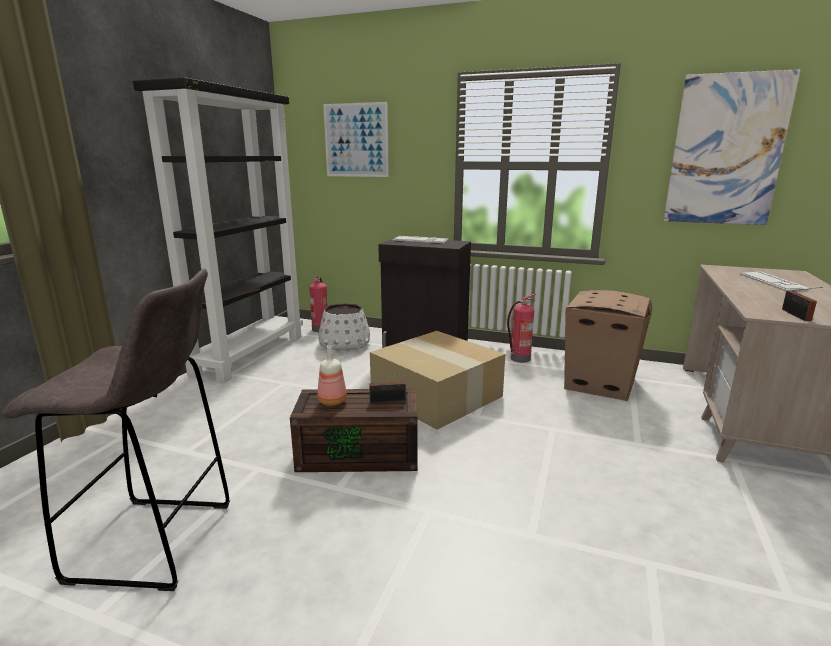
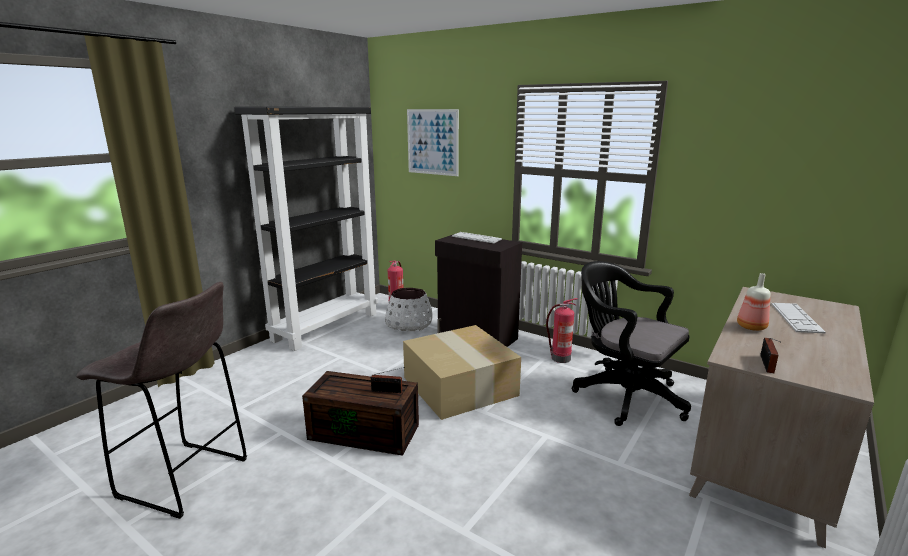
camera: 15 degrees right, 0 degrees up
(331, 401) = (342, 385): bottle -> bottle (750, 327)
(599, 383) = (623, 395): cardboard box -> black office chair
(726, 151) = (775, 172): picture -> none

